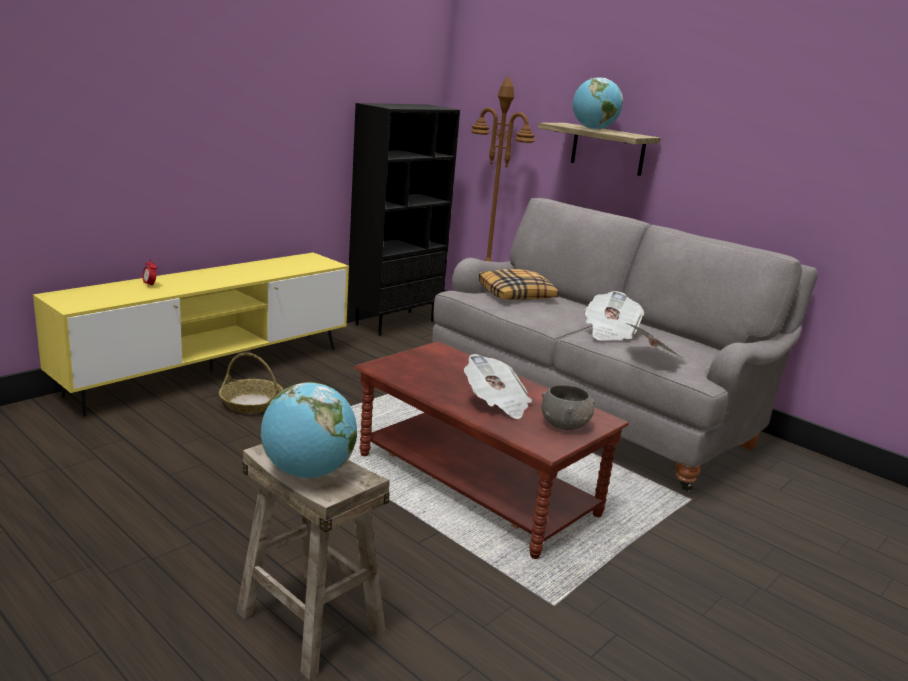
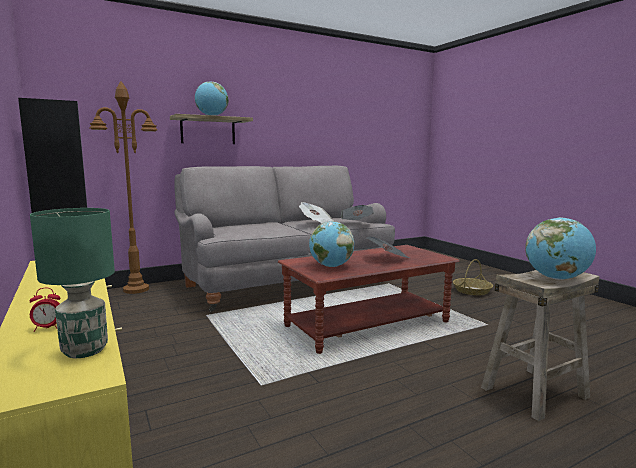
camera: 70 degrees left, 10 degrees down
(111, 299) = (86, 350): none -> green table lamp
(252, 403) = (189, 396): basket -> basket (472, 291)
(425, 369) = (331, 266): none -> globe
(516, 295) = (236, 228): pillow -> none
(565, 424) = (413, 252): grey bowl -> none

